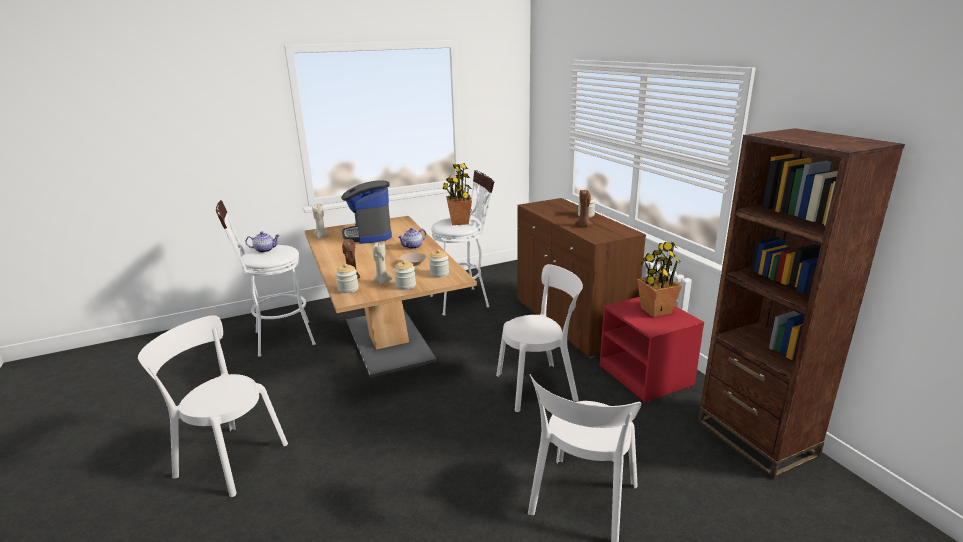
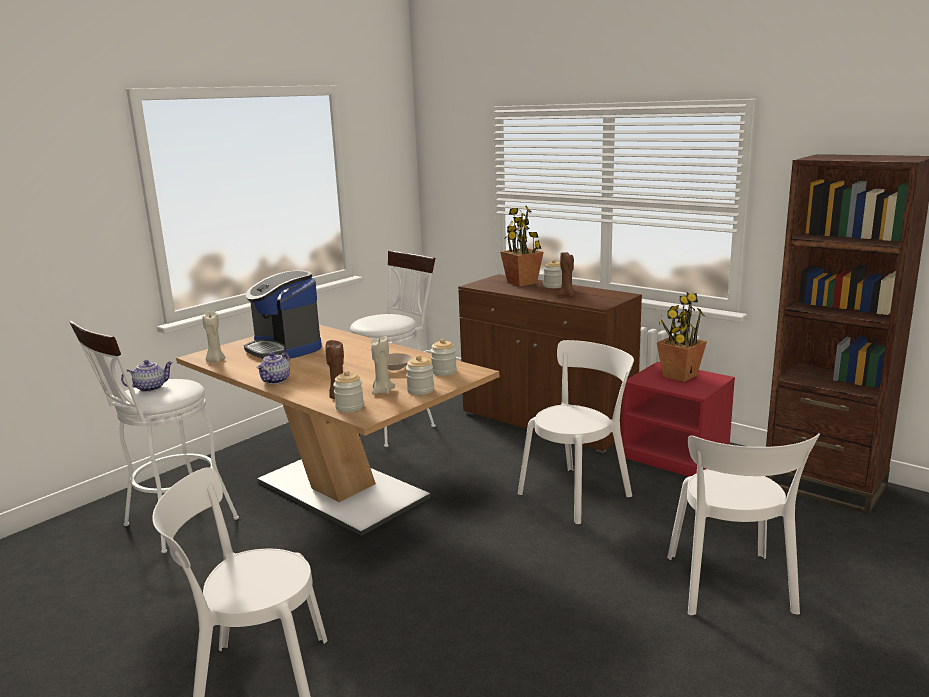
camera: 25 degrees left, 5 degrees down
(413, 247) = (366, 351): teapot -> teapot (276, 381)
(459, 222) = (388, 318): potted plant -> potted plant (522, 283)

